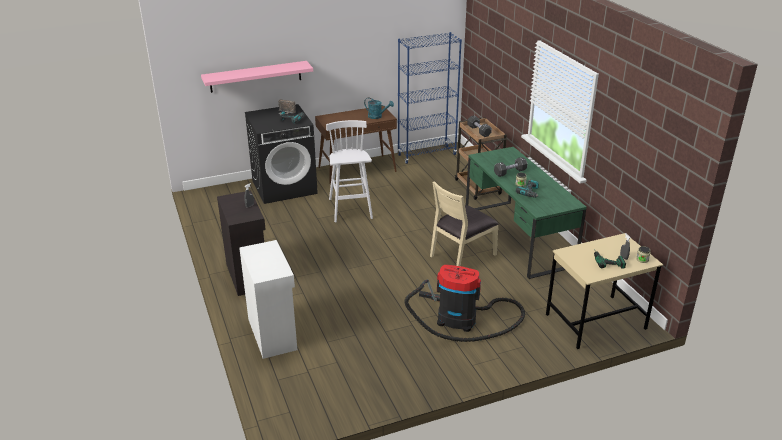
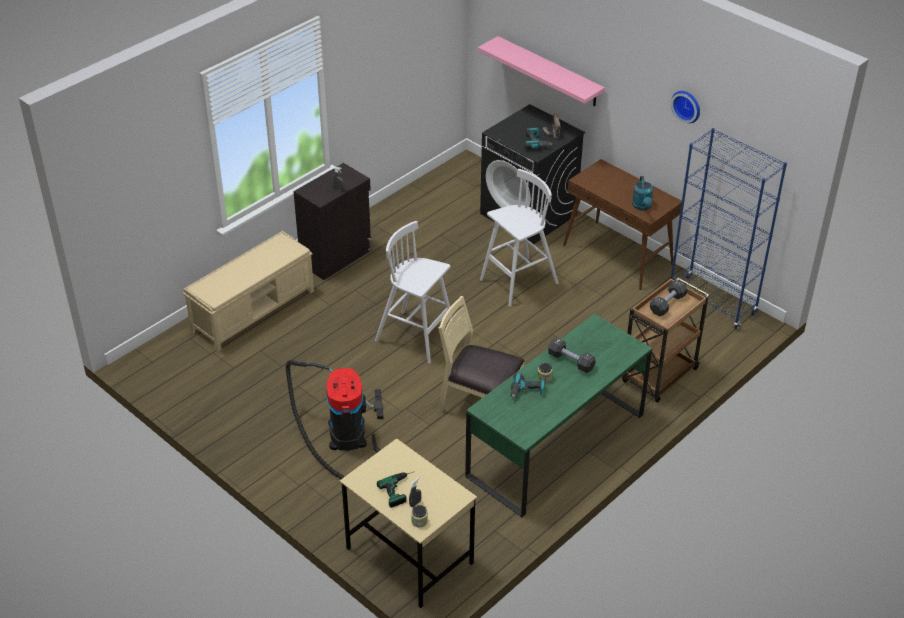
camera: 65 degrees right, 10 degrees up
(273, 333) = (254, 310): white cabinet -> beige bench
(373, 36) = (687, 105): none -> wall clock
(373, 263) = (417, 337): none -> white stool

